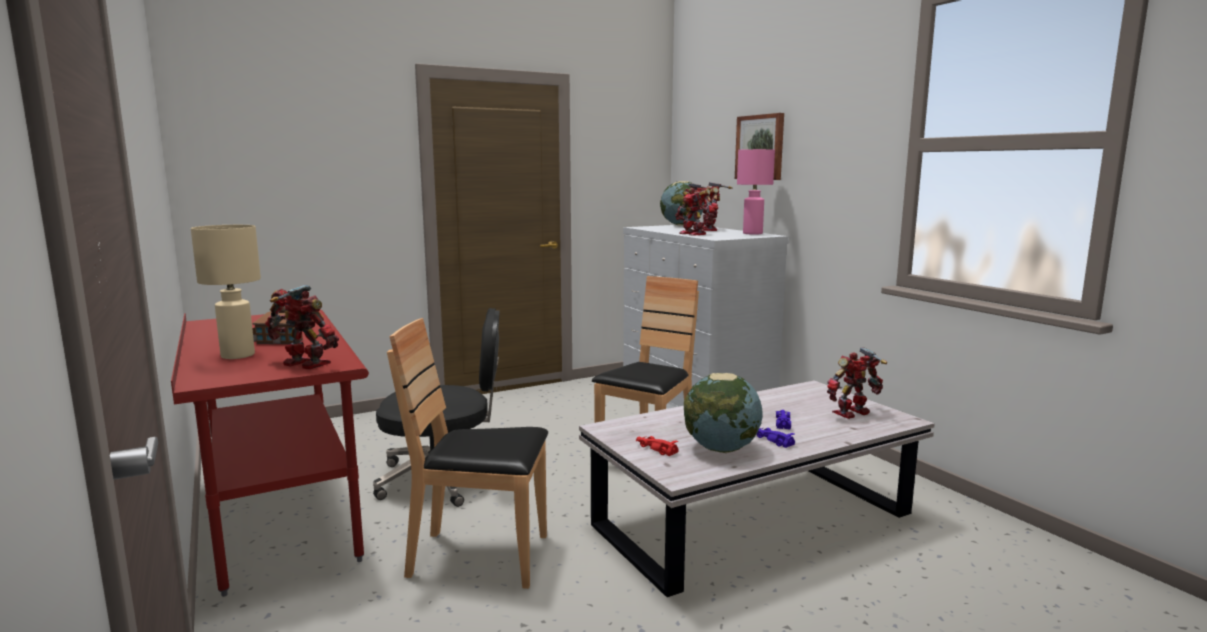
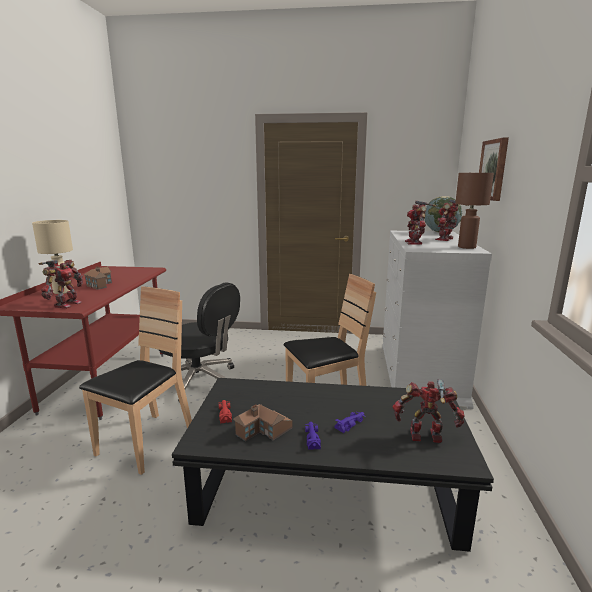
camera: 35 degrees right, 5 degrees up
(304, 365) = (66, 304): toy robot -> toy robot turned 45 degrees clockwise
(480, 557) = (146, 442): brown chair -> brown chair turned 75 degrees clockwise
(721, 449) = (263, 431): globe -> toy house
(752, 233) = (467, 247): pink table lamp -> brown table lamp
(752, 521) = (326, 491): white coffee table -> black coffee table

